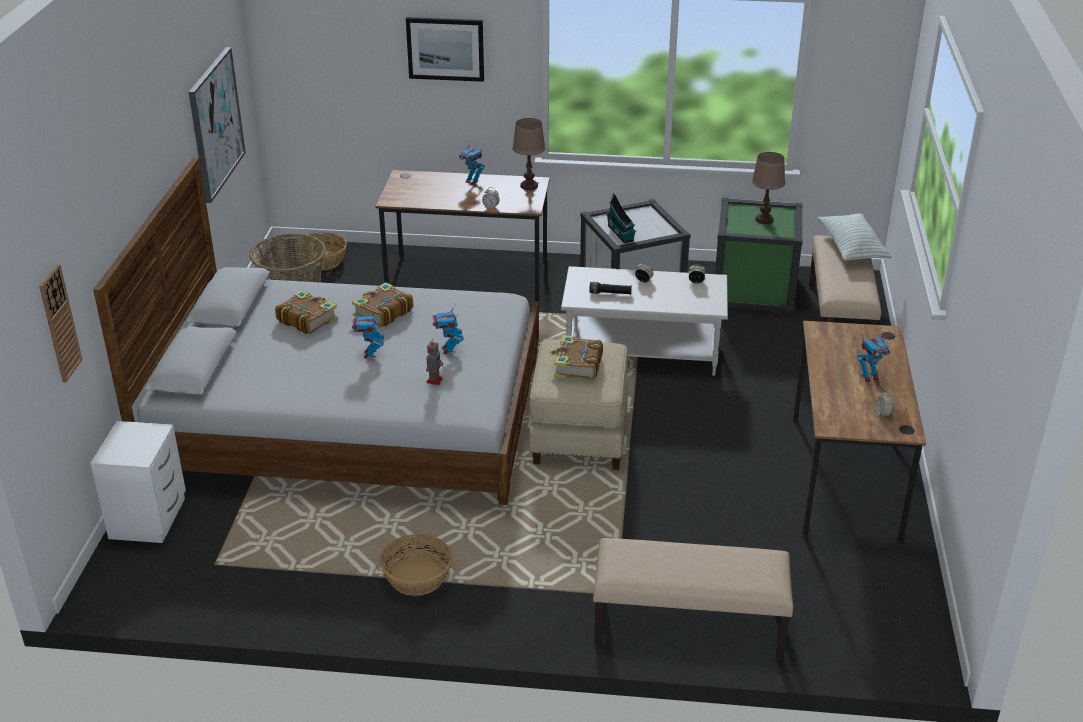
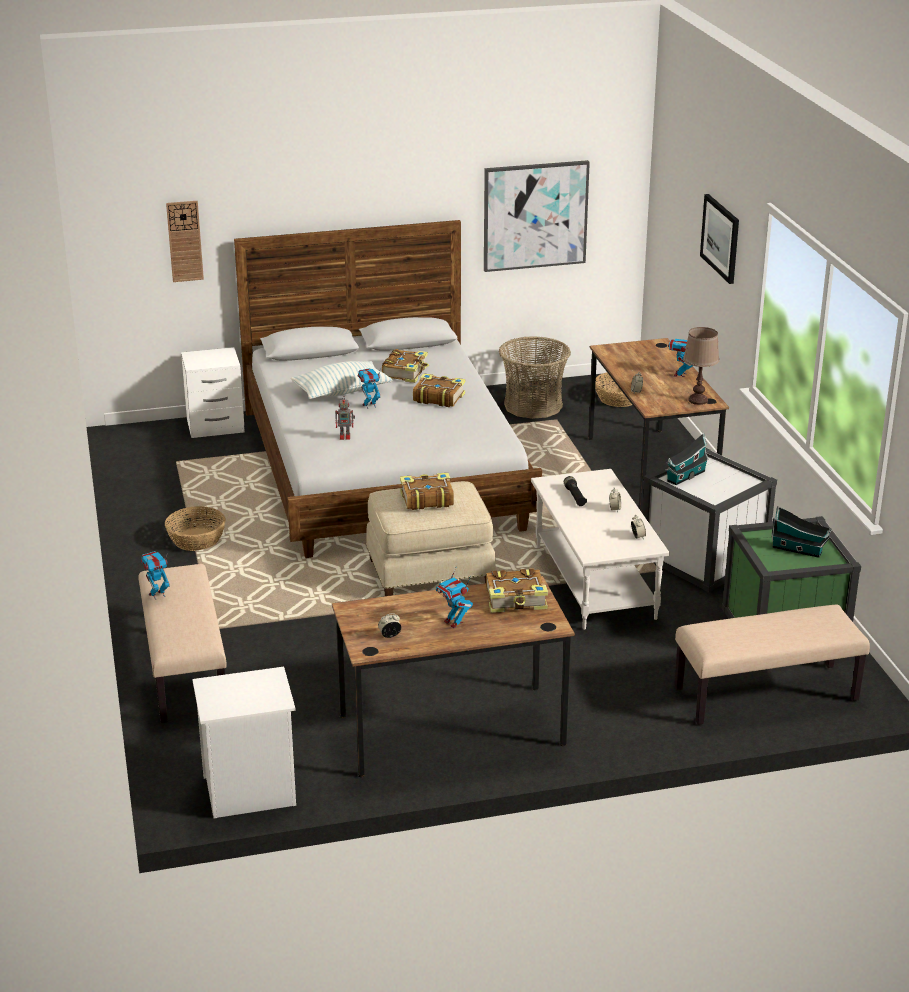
camera: 70 degrees right, 5 degrees down
(448, 350) = (398, 434): toy robot -> toy robot (157, 595)
(764, 220) = (799, 550): brown table lamp -> toy house
(840, 340) = (516, 600): none -> book
(851, 248) = (820, 627): pillow -> pillow (341, 391)
(912, 616) = (249, 792): none -> white nightstand

